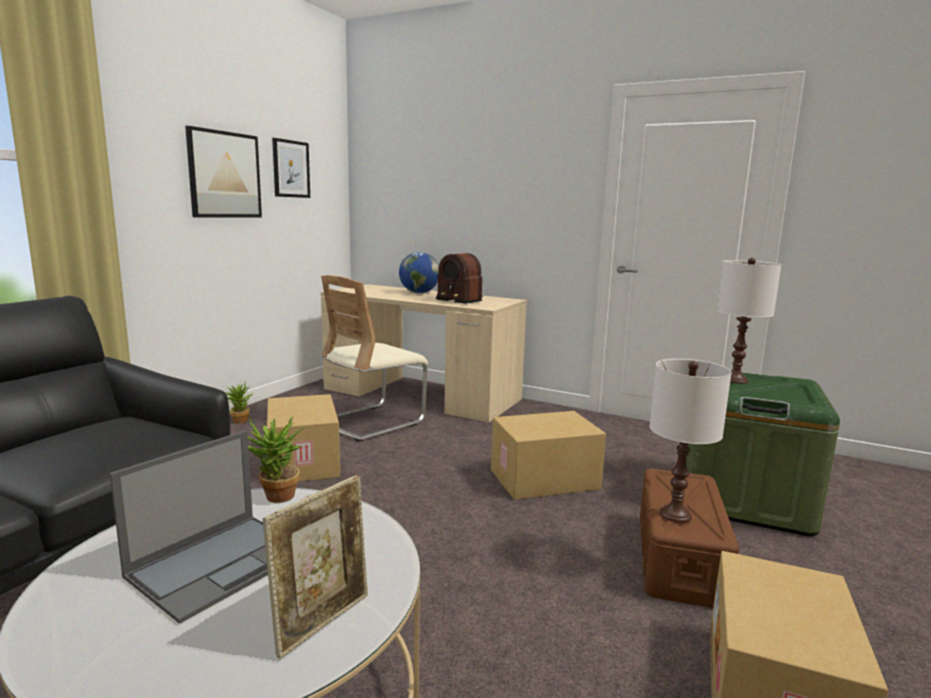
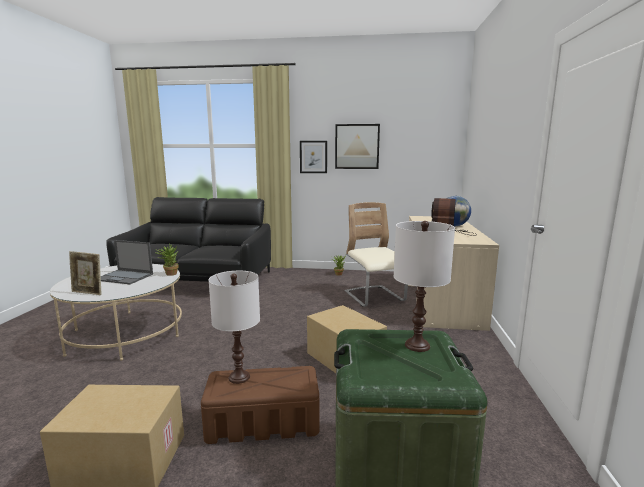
camera: 70 degrees right, 0 degrees up
(291, 169) = (407, 140): picture -> picture (313, 157)
(302, 461) = (307, 295): cardboard box -> none
(372, 422) = (374, 297): beige chair -> beige chair turned 45 degrees clockwise

